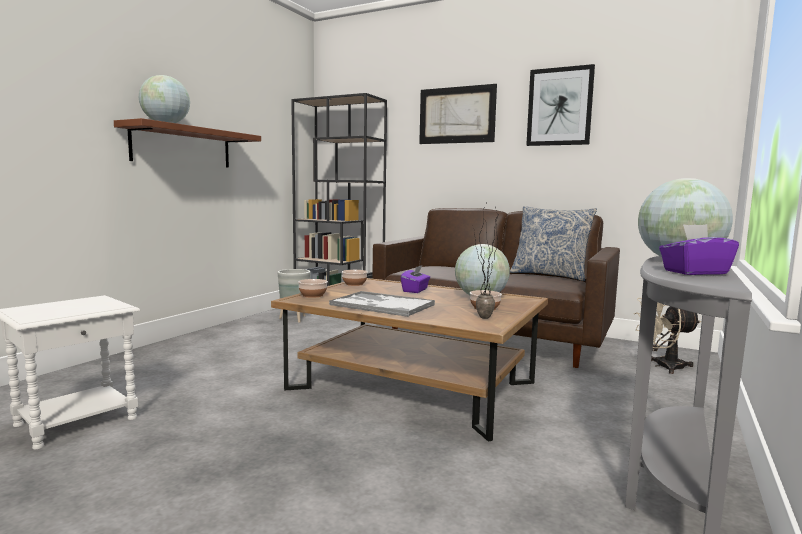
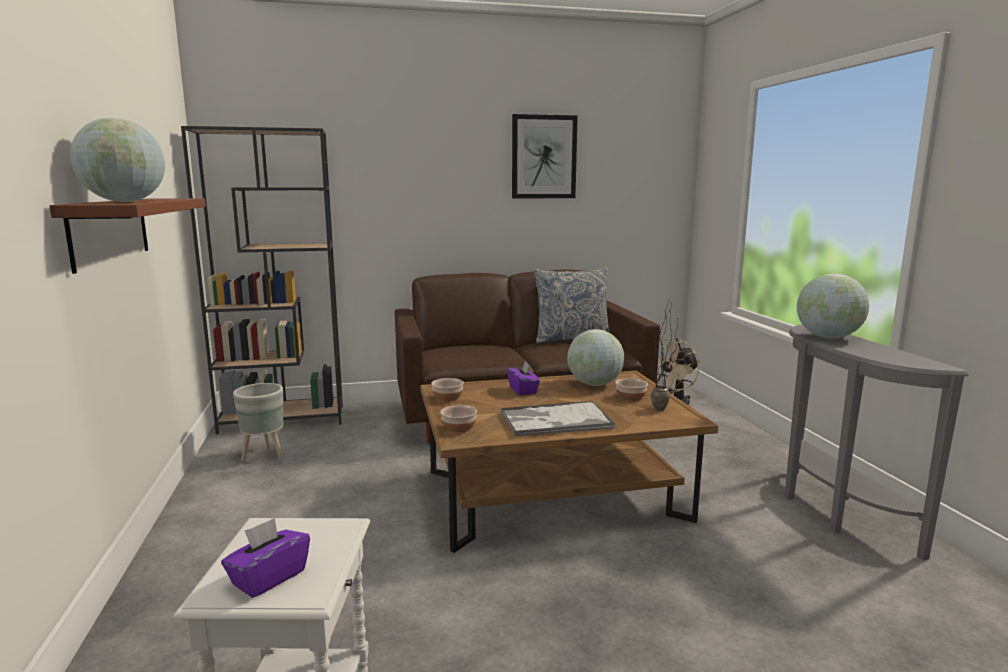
camera: 40 degrees left, 5 degrees up
(456, 115) = (425, 159): picture -> none
(694, 272) = (881, 352): purple tissue box -> purple tissue box (268, 578)

